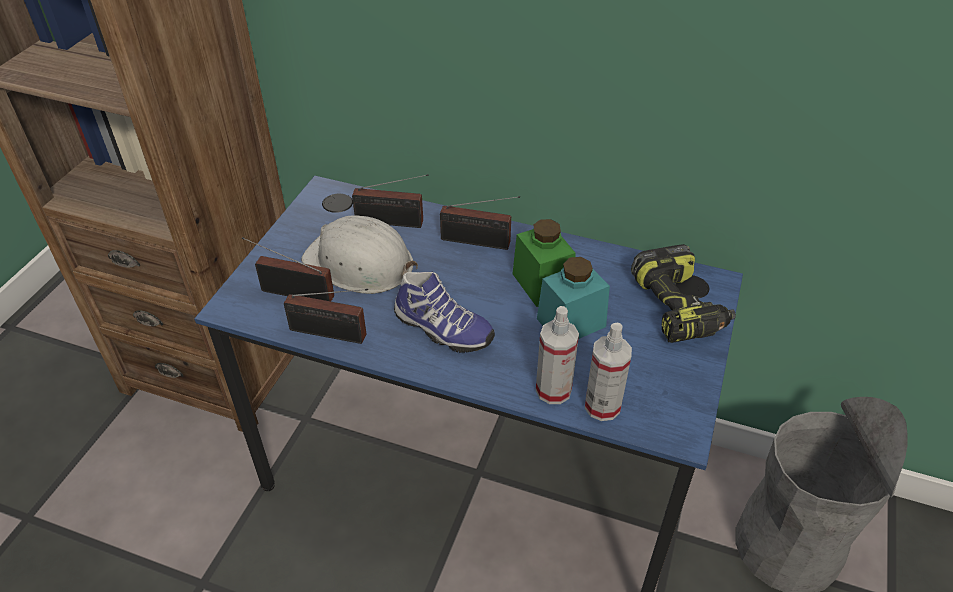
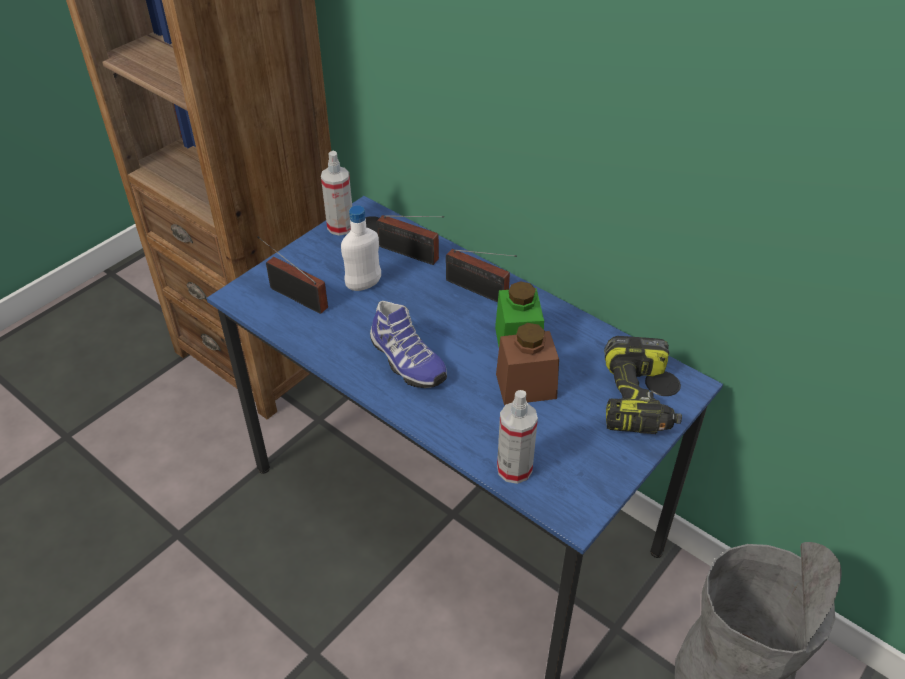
camera: 20 degrees right, 0 degrees up
(332, 334) = (310, 340): radio -> none
(360, 264) = (363, 285): white hard hat -> white bottle
(553, 390) = (477, 442): spray bottle -> spray bottle (340, 227)
(571, 322) = (526, 386): turquoise jar -> brown jar

